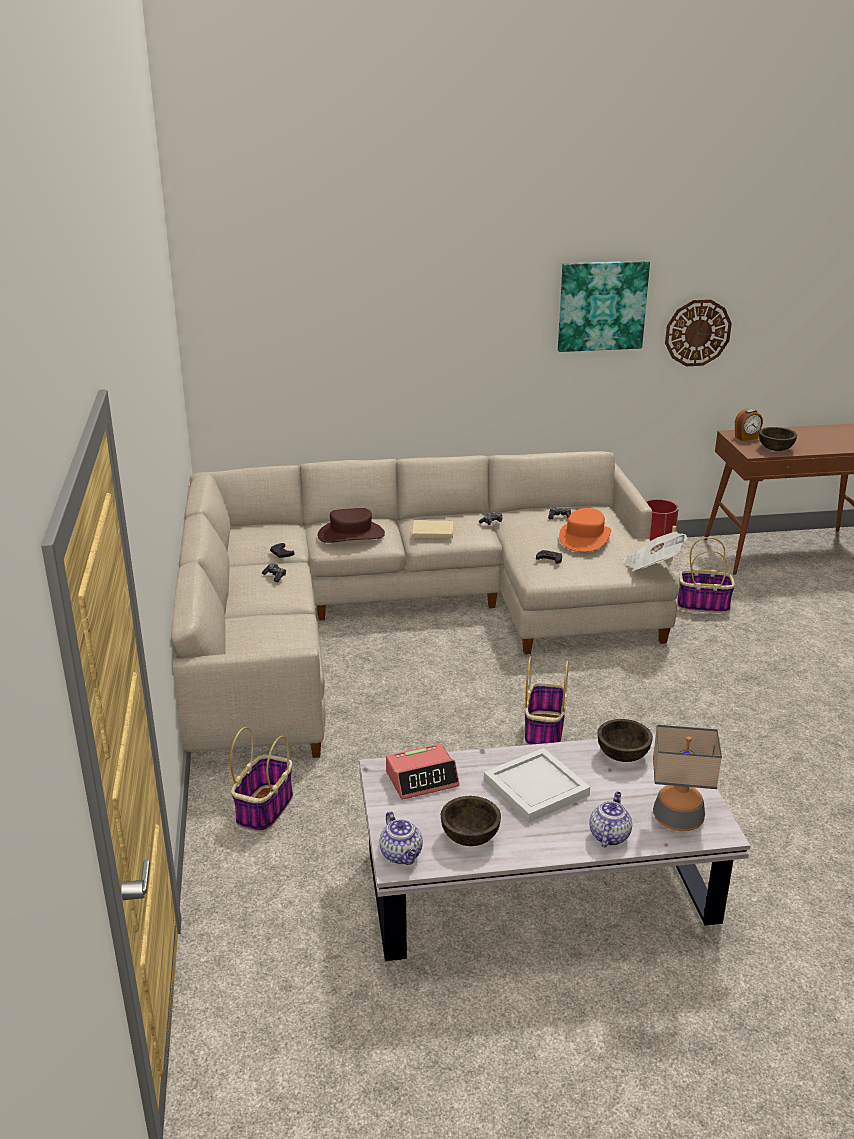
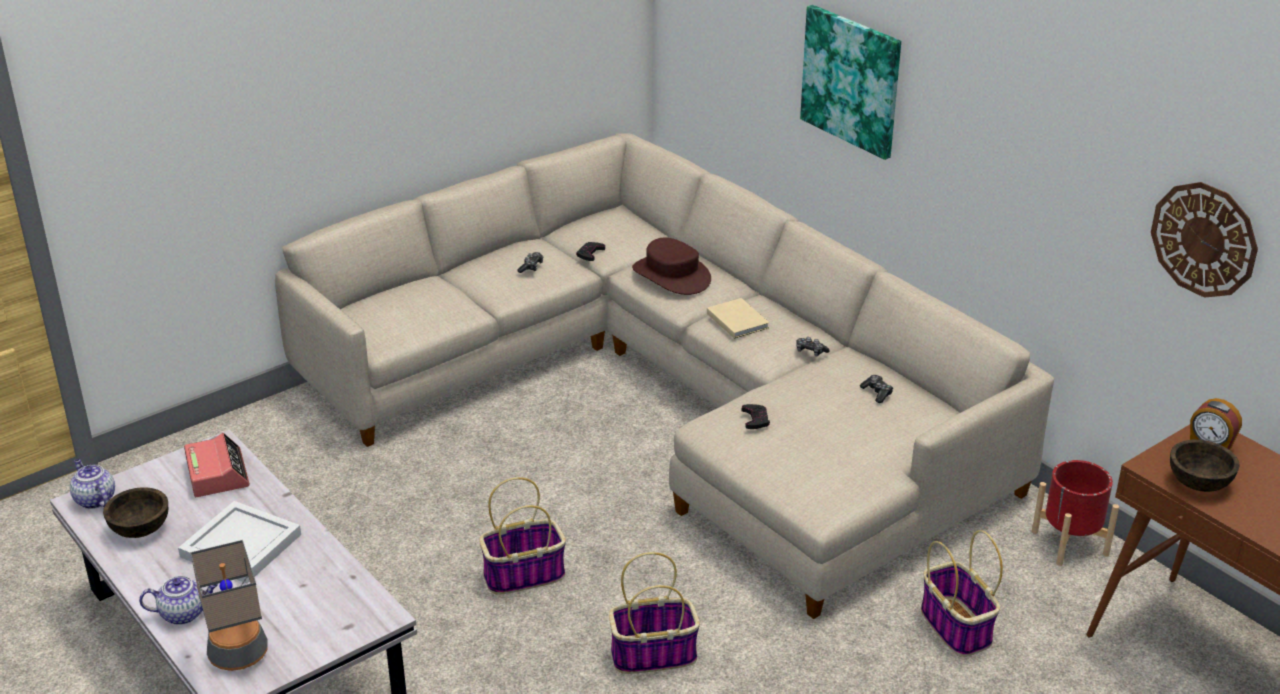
camera: 60 degrees right, 5 degrees up
(265, 808) = (267, 447): basket -> basket (654, 654)
(402, 855) = (94, 500): teapot -> teapot turned 105 degrees clockwise
(422, 779) = (217, 474): alarm clock -> alarm clock turned 150 degrees counterclockwise
(584, 537) = (836, 427): orange hat -> none
(602, 305) = (1071, 131): picture -> picture (852, 80)
(623, 755) = (337, 587): brown bowl -> none
(652, 565) = (827, 502): newspaper -> none

